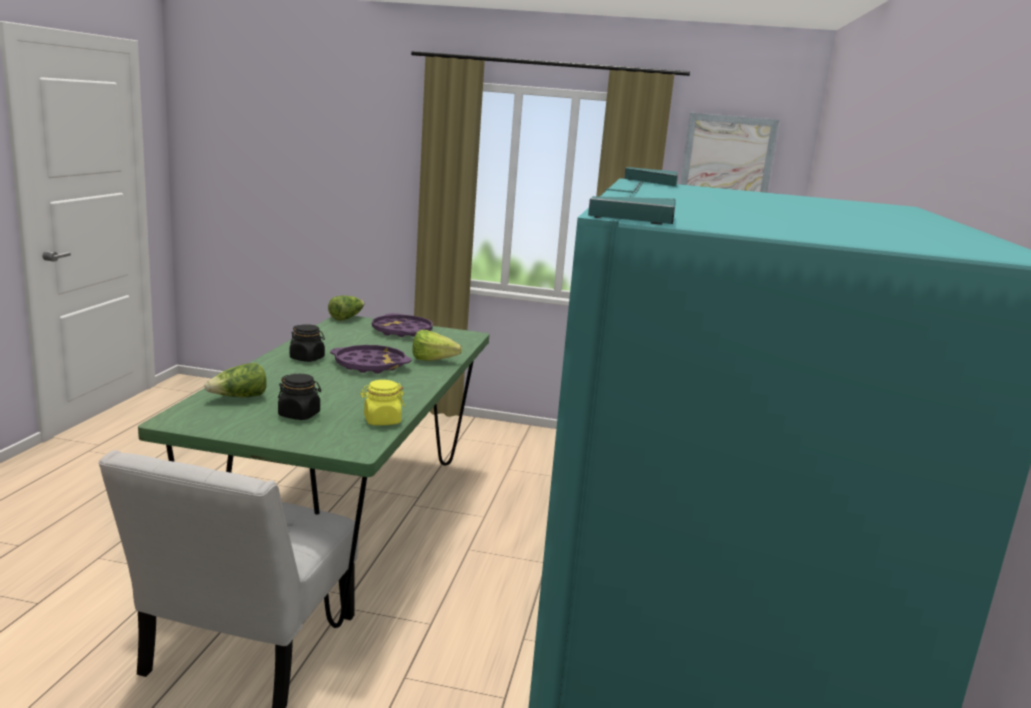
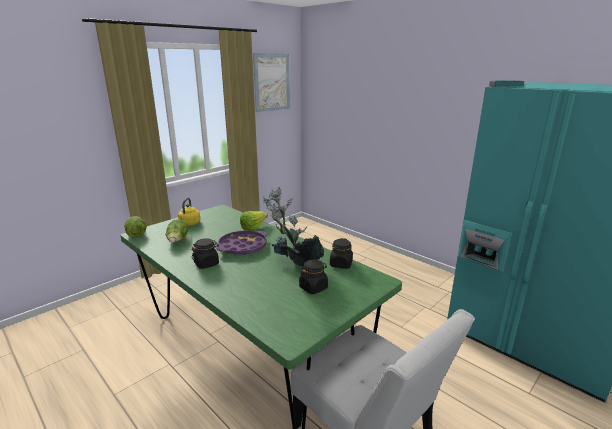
camera: 55 degrees left, 5 degrees up
(239, 397) = (263, 304): lettuce -> lettuce (178, 240)
(344, 397) = (293, 267): none -> potted plant
(382, 421) = (341, 264): yellow jar -> black jar
(402, 331) = (189, 224): purple tray -> yellow kettle

